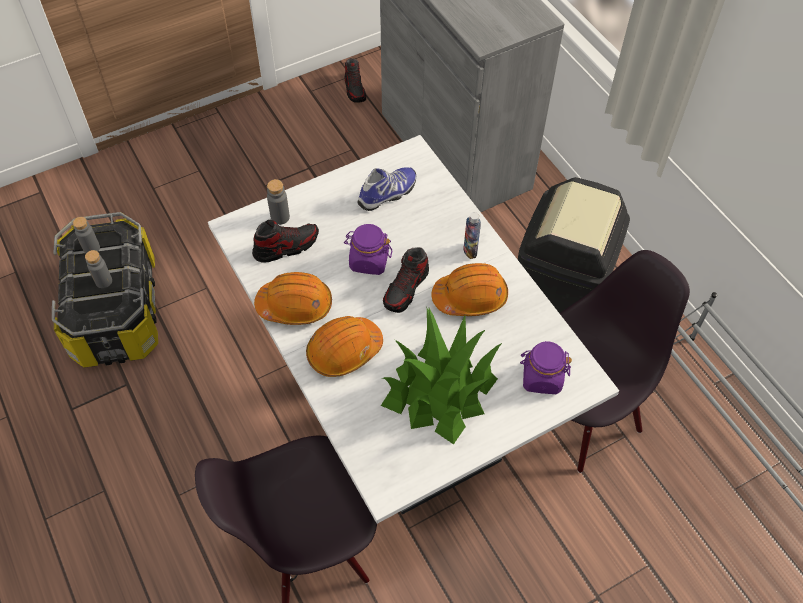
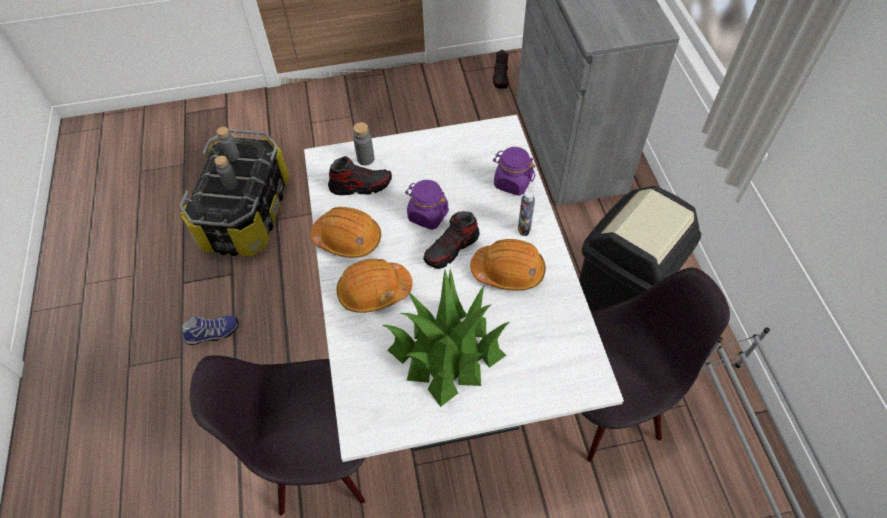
camera: 20 degrees right, 0 degrees up
(388, 194) = (468, 160): shoe -> shoe (213, 334)
(541, 378) = (549, 366): purple jar -> purple jar (512, 182)

